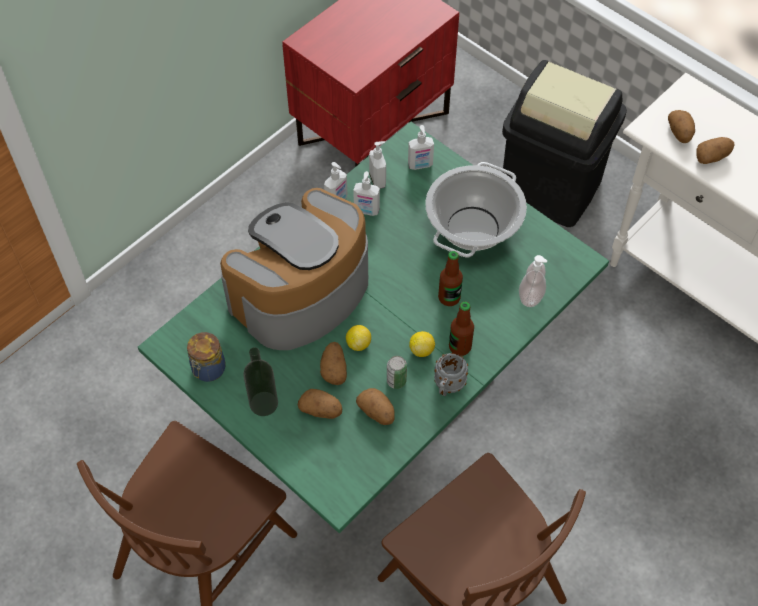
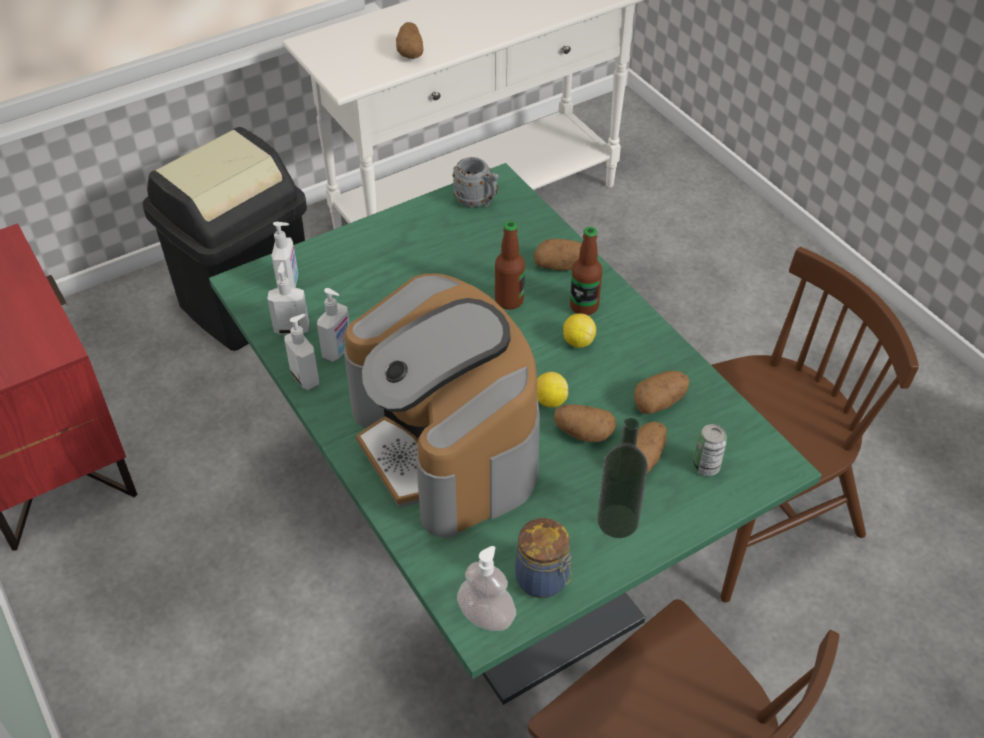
camera: 75 degrees left, 10 degrees down
(396, 381) = (617, 374): can -> can (706, 466)
(447, 386) = (637, 329): grey mug -> grey mug (477, 201)
(473, 228) = (412, 257): cooking pot -> none
(530, 296) = (532, 232): soap dispenser -> soap dispenser (486, 616)
(679, 133) = (366, 64): potato -> potato (560, 266)

